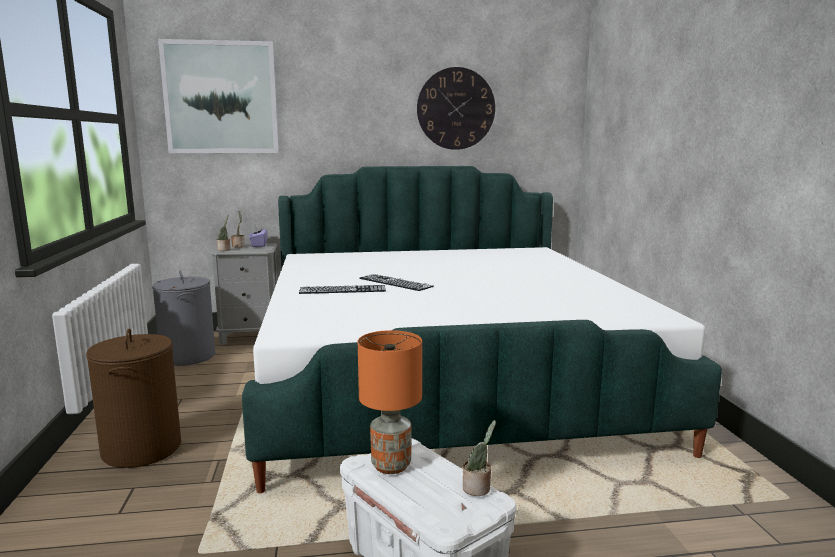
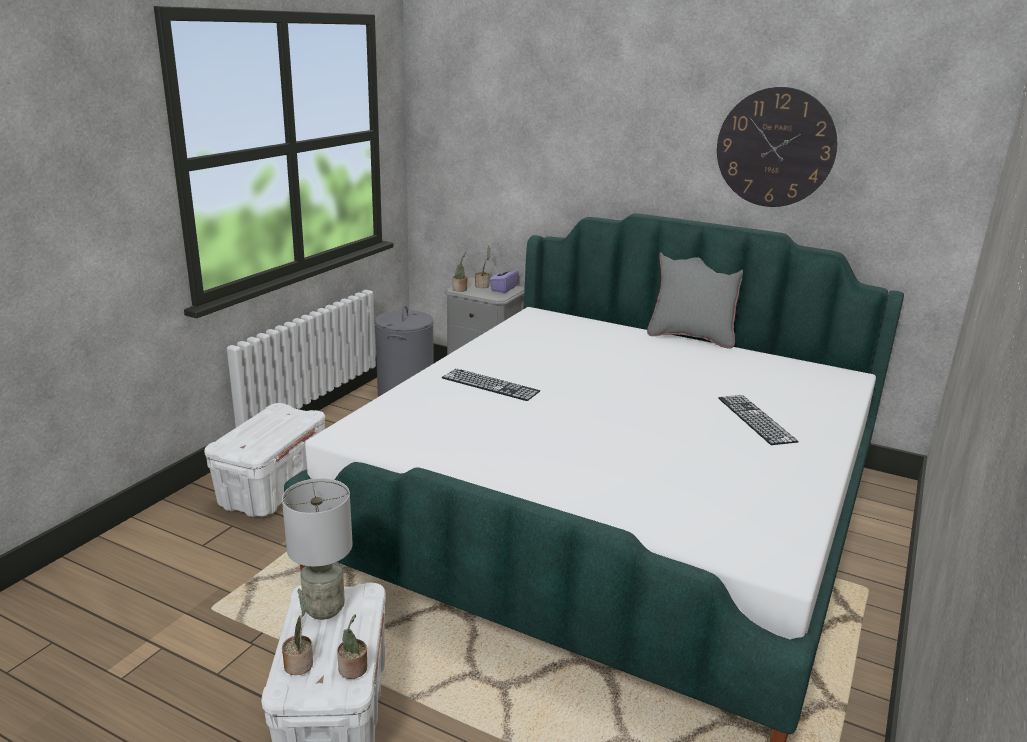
camera: 35 degrees right, 10 degrees up
(142, 448) = (273, 489): brown laundry basket -> white storage box
(221, 98) = (486, 110): picture -> none
(391, 466) = (323, 609): orange table lamp -> grey table lamp
(395, 282) = (560, 389): keyboard -> keyboard (755, 419)
(425, 249) = (691, 337): none -> grey pillow
(431, 504) = (299, 663): none -> potted plant

